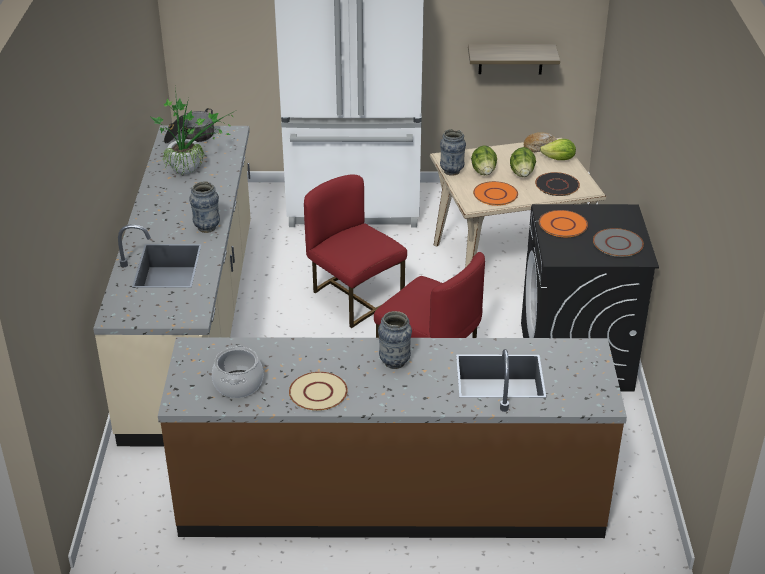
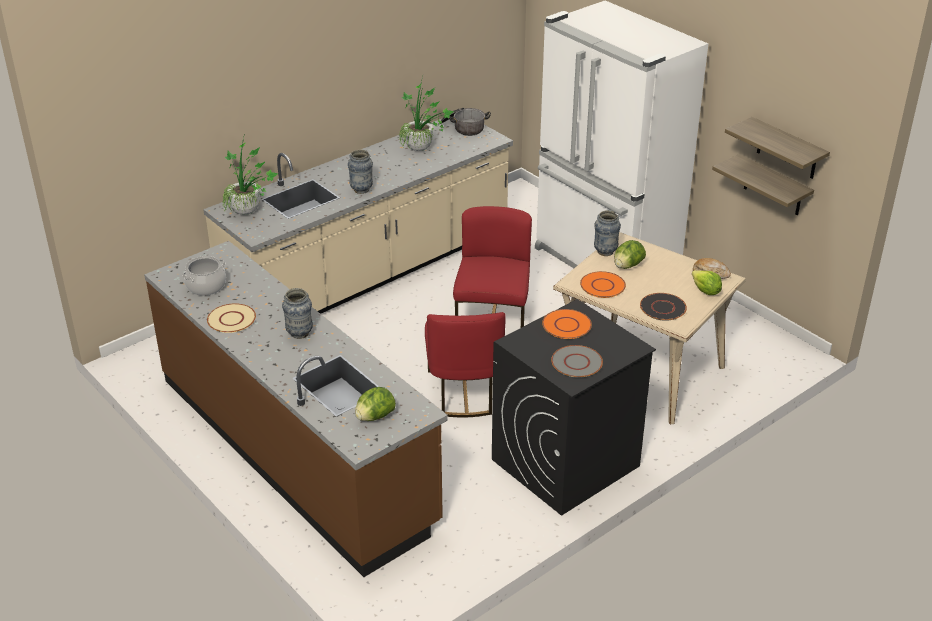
camera: 50 degrees right, 0 degrees up
(147, 304) = (249, 213): none -> potted plant
(522, 19) = (787, 149): none -> shelf
(522, 174) = (653, 284): lettuce -> lettuce (375, 417)

